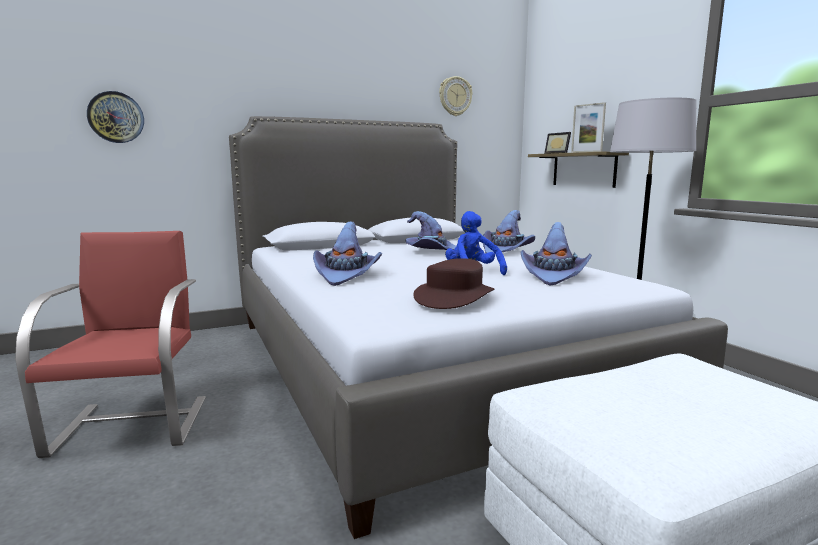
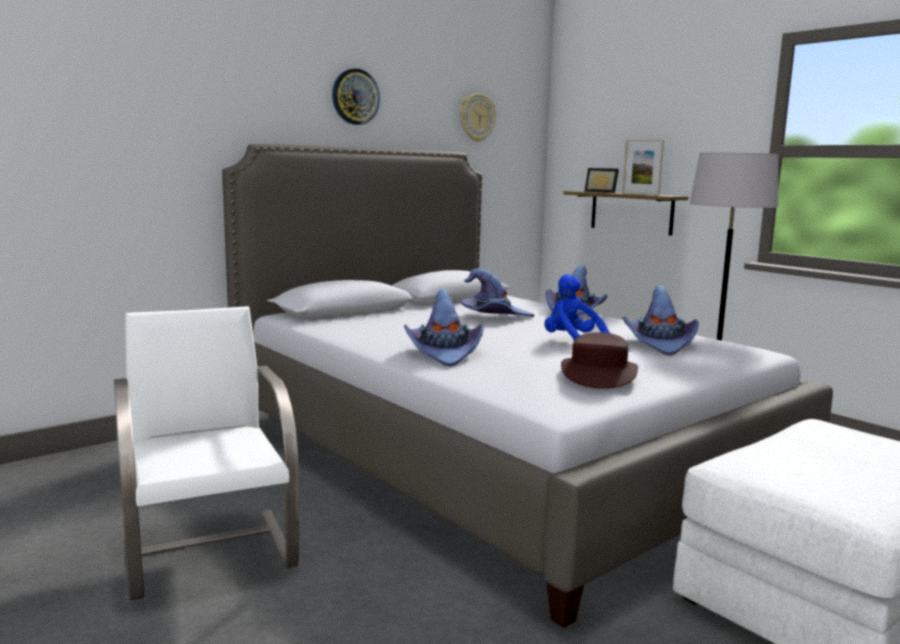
camera: 15 degrees left, 0 degrees up
(116, 117) = (75, 144): wall clock -> wall clock (355, 97)
(133, 424) = (210, 550): red chair -> white chair

